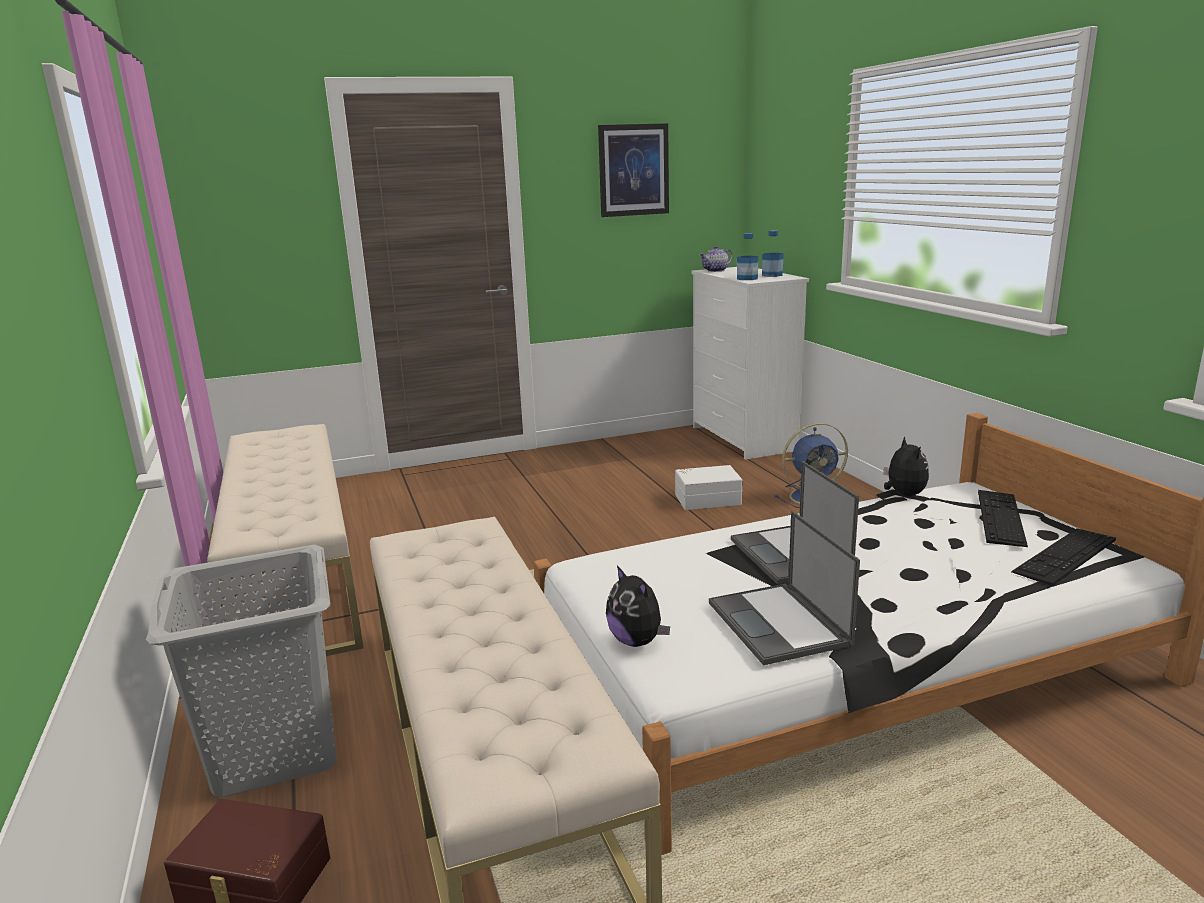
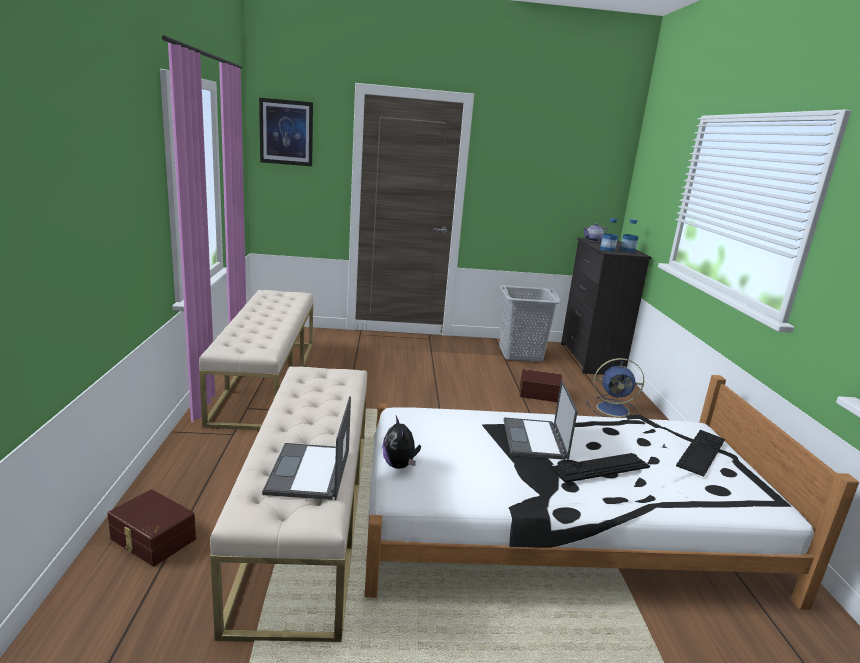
camera: 15 degrees right, 0 degrees up
(276, 751) = (202, 474): grey laundry basket -> grey laundry basket (521, 354)
(633, 170) = (547, 164): picture -> picture (286, 132)
(707, 499) = (539, 393): white storage box -> brown storage box
(743, 439) = (590, 359): white dresser -> black dresser
(779, 624) = (491, 479): laptop -> laptop (309, 472)
(903, 494) = (645, 420): plush toy -> none
(1065, 555) = (728, 489): keyboard -> keyboard (600, 467)

